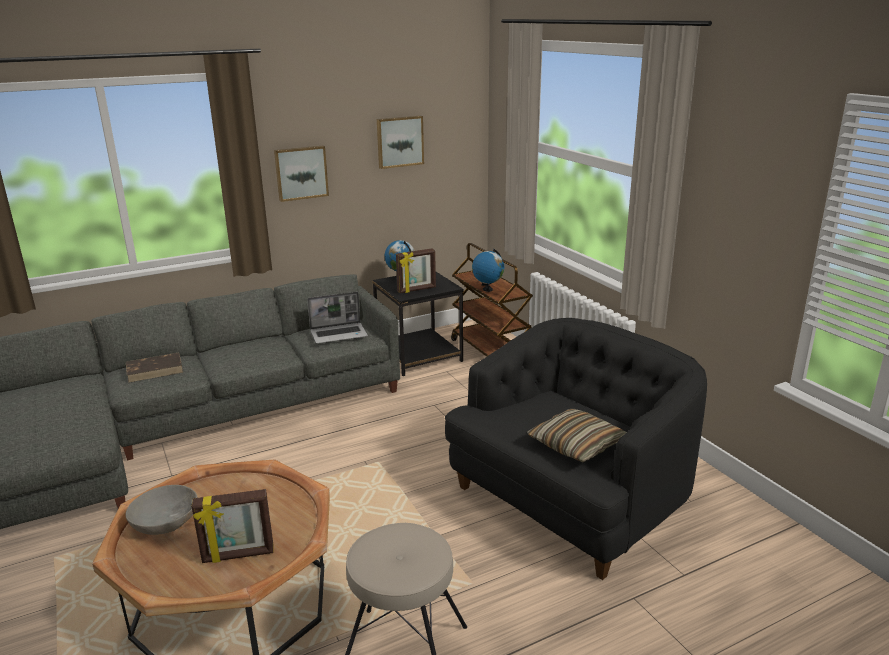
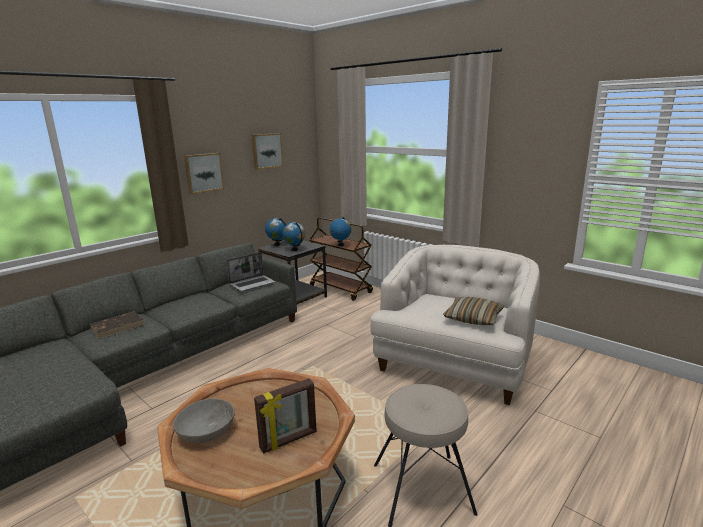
camera: 20 degrees left, 5 degrees down
(417, 290) = (294, 249): picture frame -> globe
(570, 499) = (454, 363): black armchair -> white armchair

